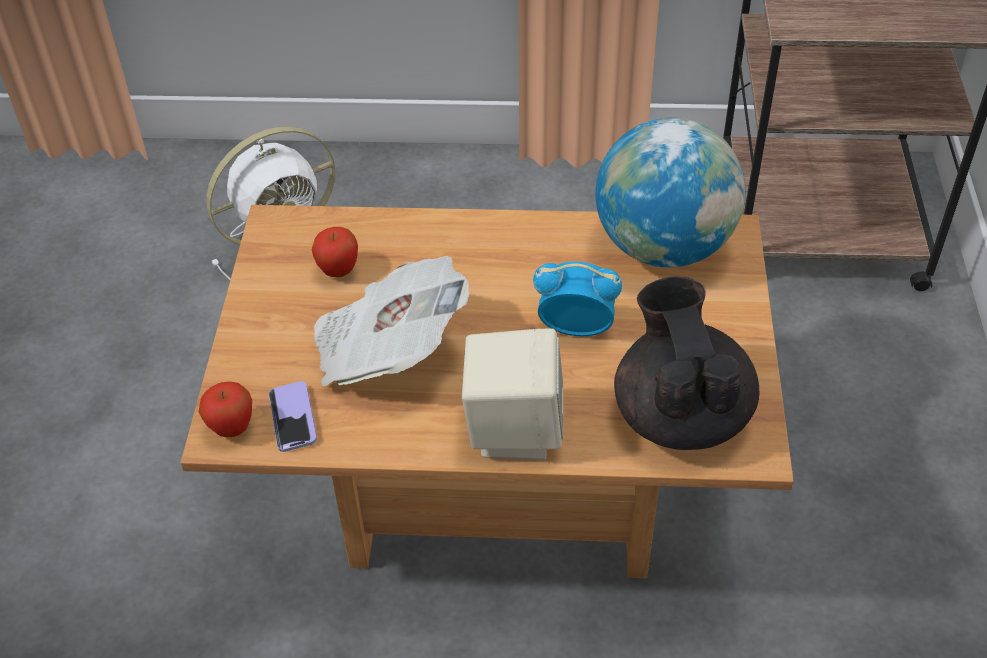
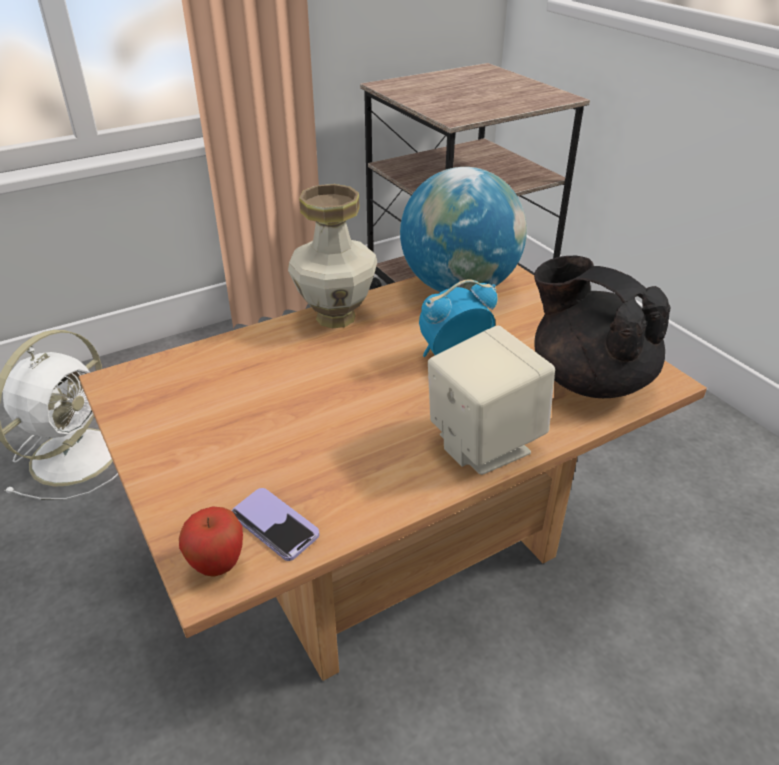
camera: 35 degrees left, 10 degrees down
(338, 271) = (213, 393): apple -> none
(388, 350) = (315, 432): newspaper -> none
(508, 231) = (335, 316): none -> vase

